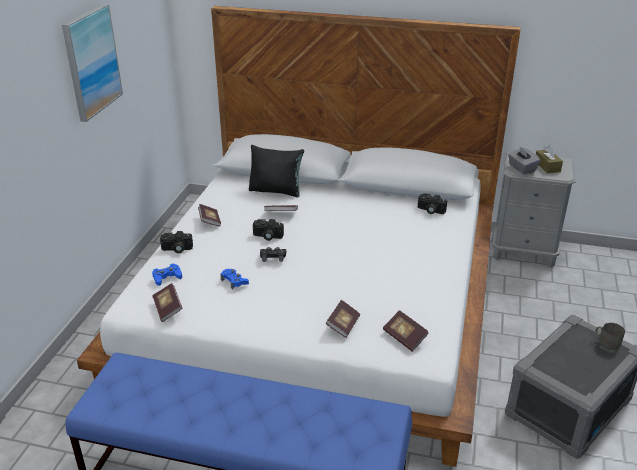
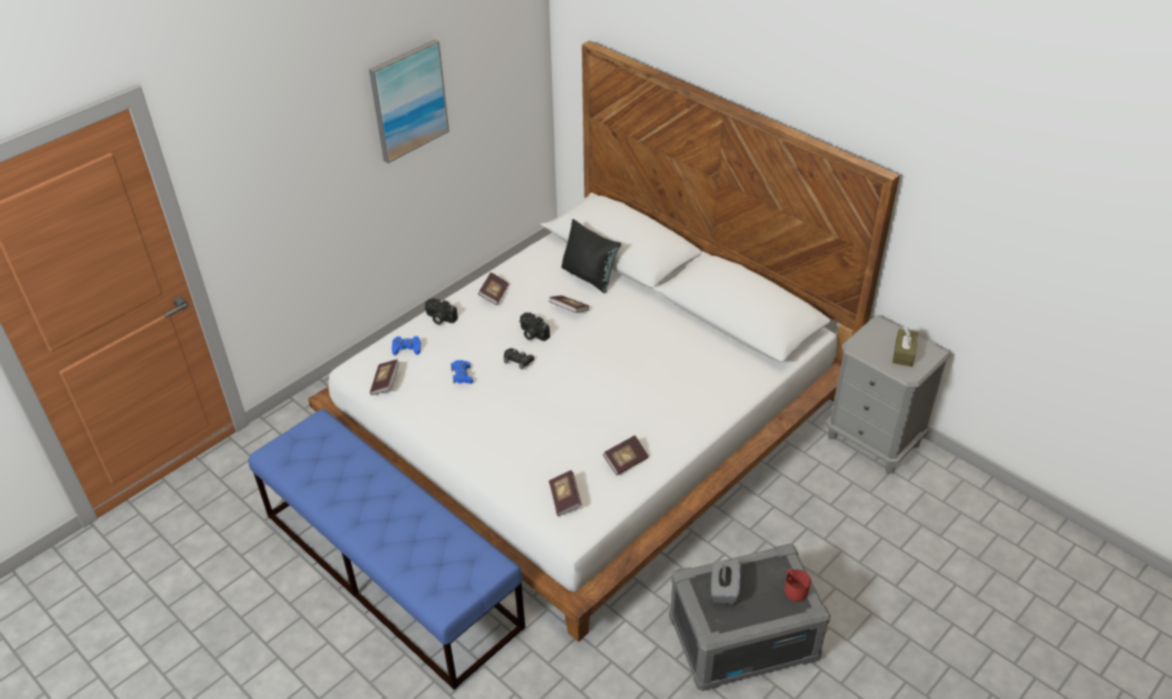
camera: 30 degrees right, 10 degrees up
(343, 325) = (520, 462): book -> book (625, 461)
(430, 210) = (729, 361): camera -> none
(521, 168) = (868, 345): grey tissue box -> grey tissue box (724, 589)
(606, 342) = (794, 589): grey mug -> red mug

